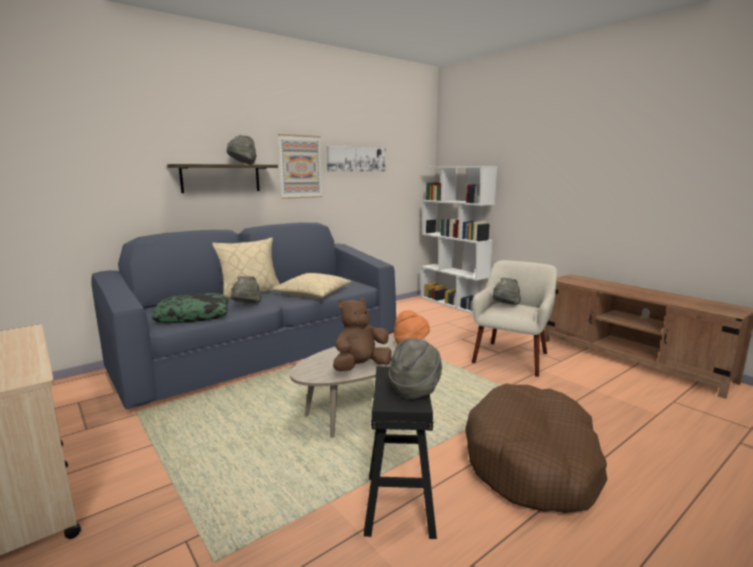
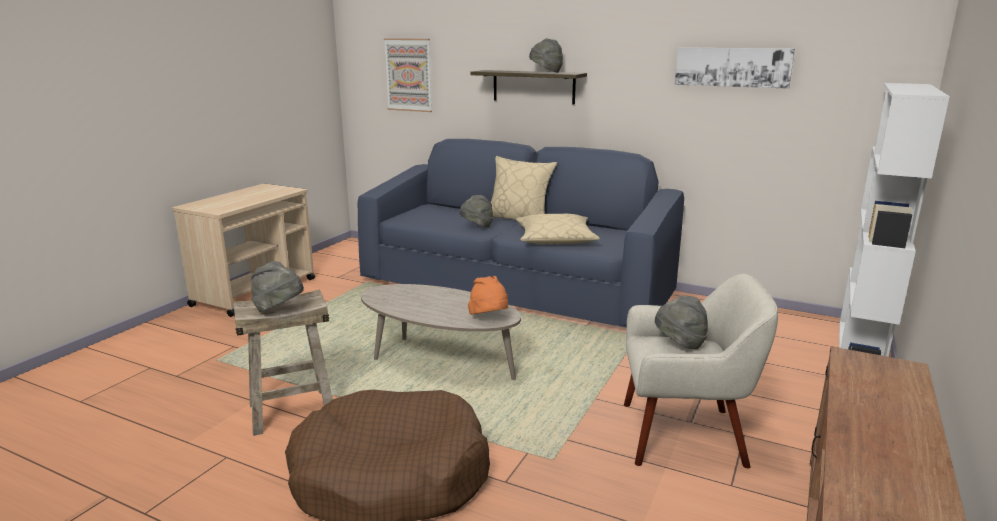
camera: 65 degrees right, 5 degrees up
(193, 316) = (434, 221): pillow -> none
(300, 167) = (633, 76): picture -> picture (408, 75)
(360, 367) = (407, 308): brown plush toy -> none
(400, 504) = (292, 411): black stool -> beige stool

